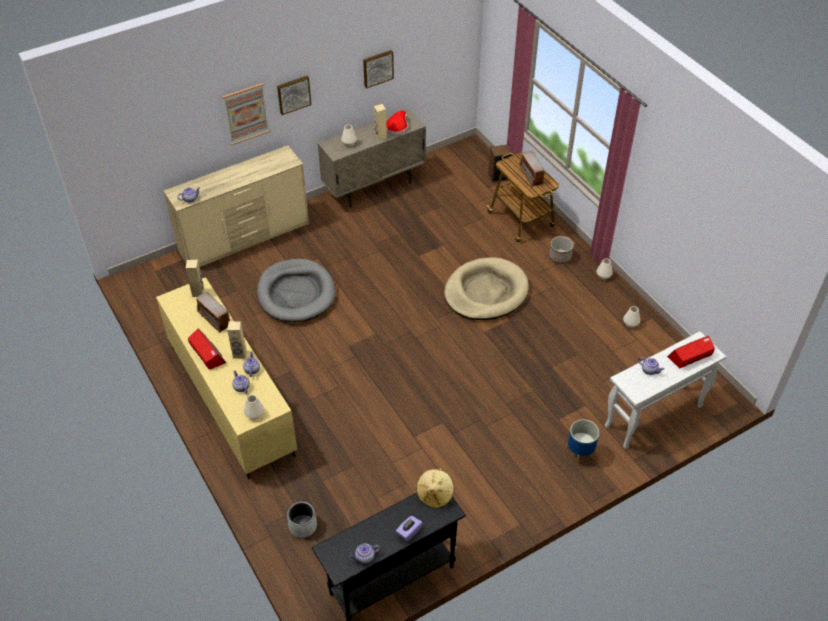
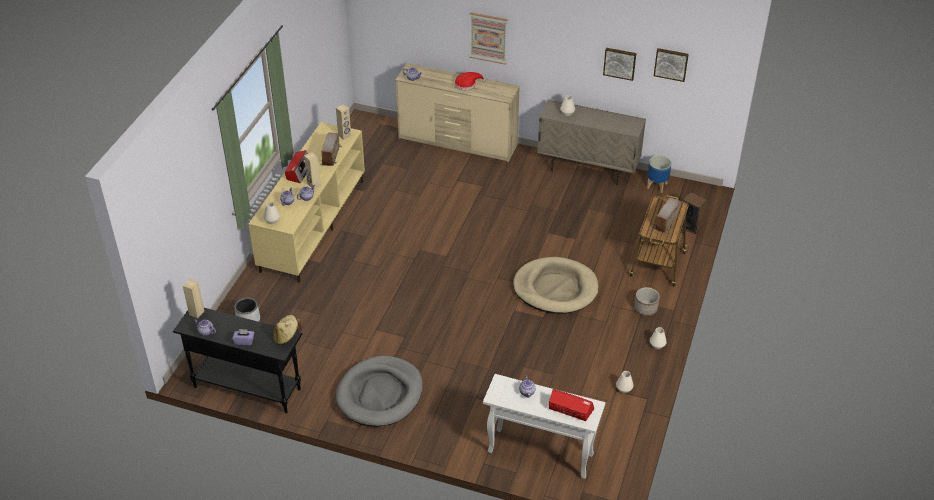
camera: 50 degrees right, 5 degrees down
(293, 94) = (534, 44): picture -> picture (671, 64)
(296, 293) = (437, 196): grey dog bed -> grey dog bed (380, 394)
(380, 136) = (595, 123): beige speaker -> beige speaker (196, 313)
(397, 127) = (617, 124): red hat -> red hat (467, 84)
(580, 453) = (456, 428): planter -> planter (657, 186)

